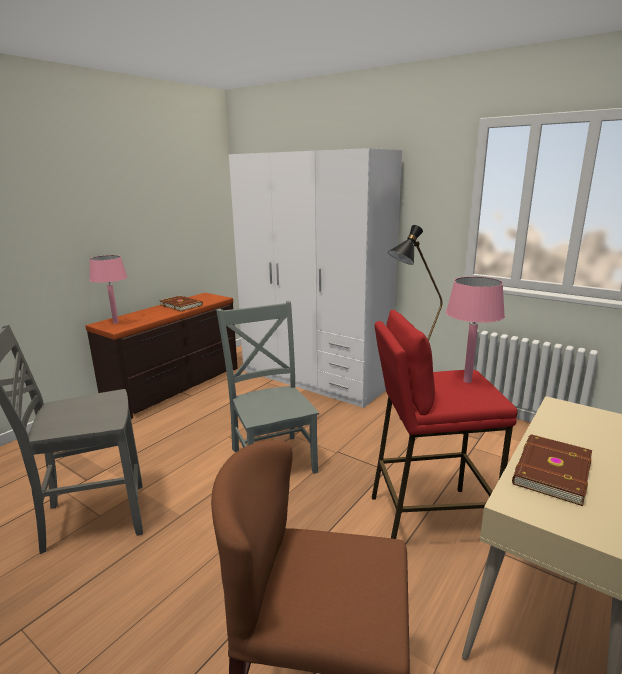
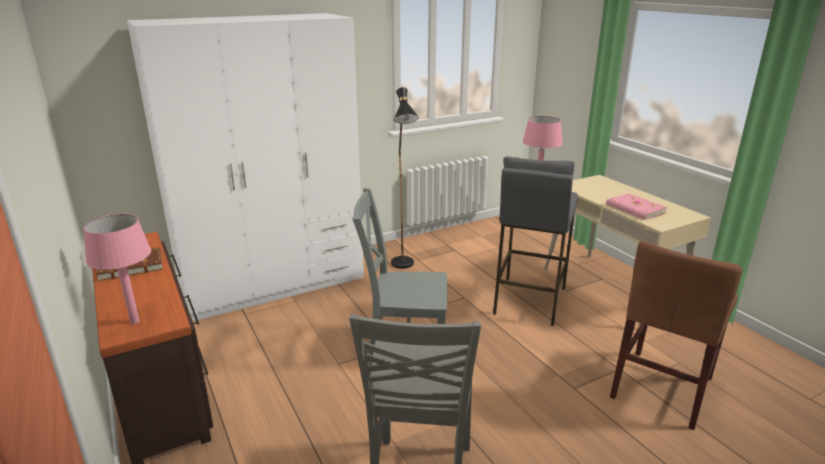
camera: 65 degrees left, 5 degrees up
(427, 518) = (528, 301): red stool -> grey stool
(550, 471) = (635, 209): brown book -> pink book

